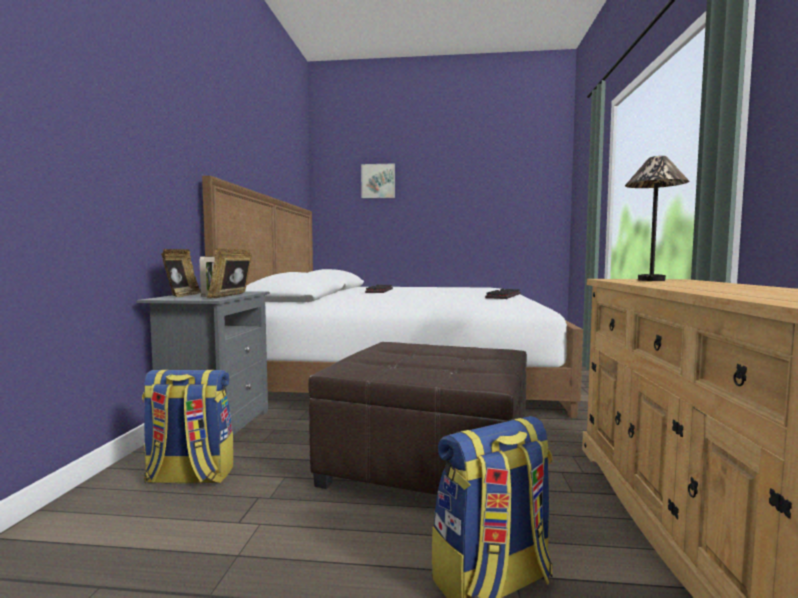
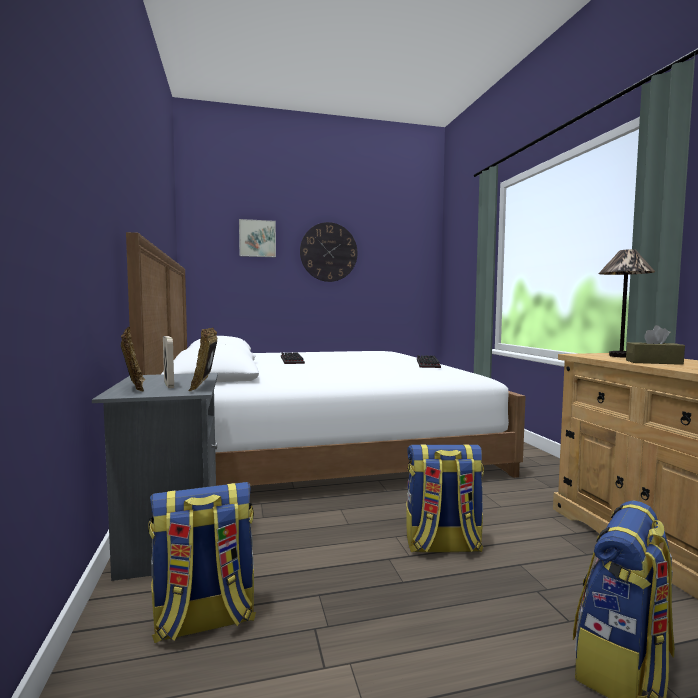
camera: 20 degrees left, 0 degrees up
(428, 461) = (442, 546): brown ottoman -> backpack
(446, 190) = (328, 252): none -> wall clock
(660, 283) = (653, 362): none -> brown tissue box

